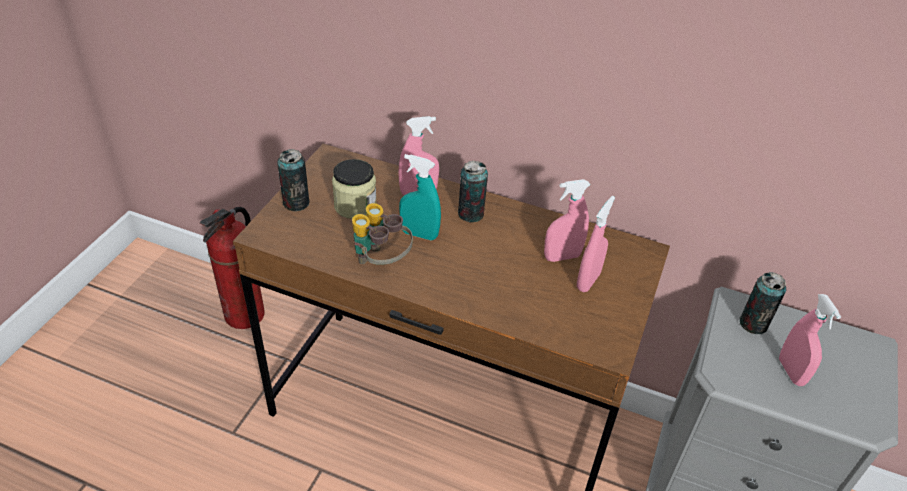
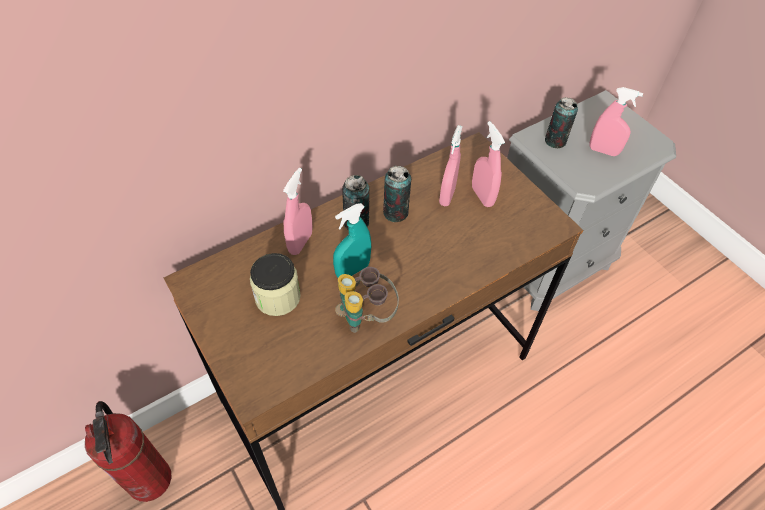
camera: 55 degrees left, 10 degrees up
(296, 203) = (233, 342): can -> can (395, 213)

